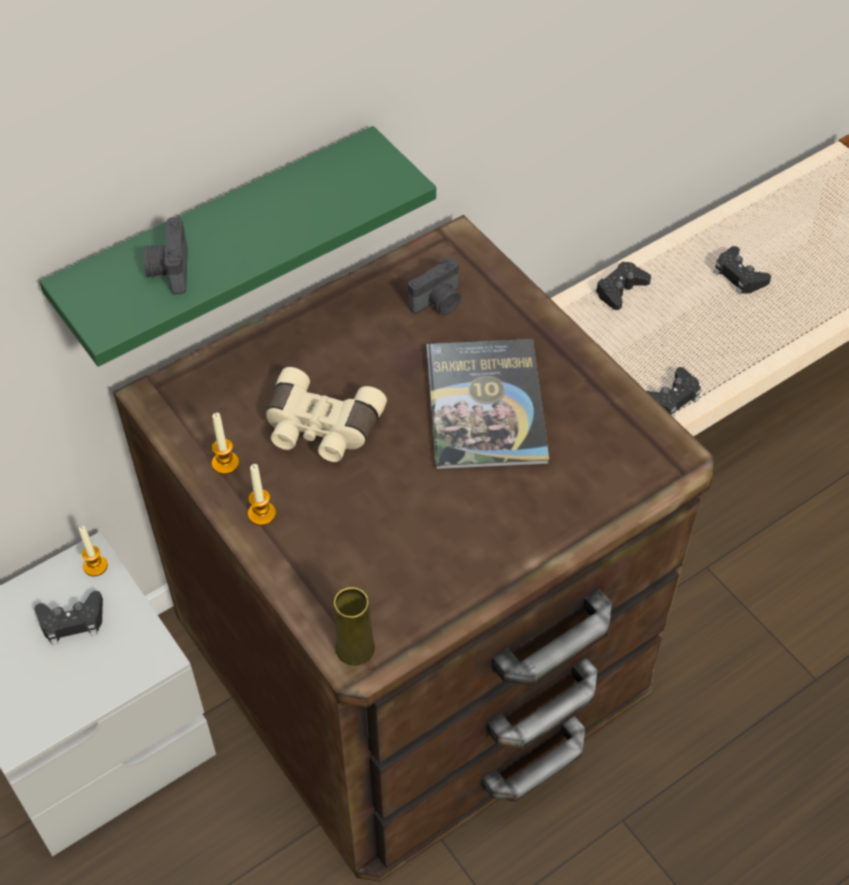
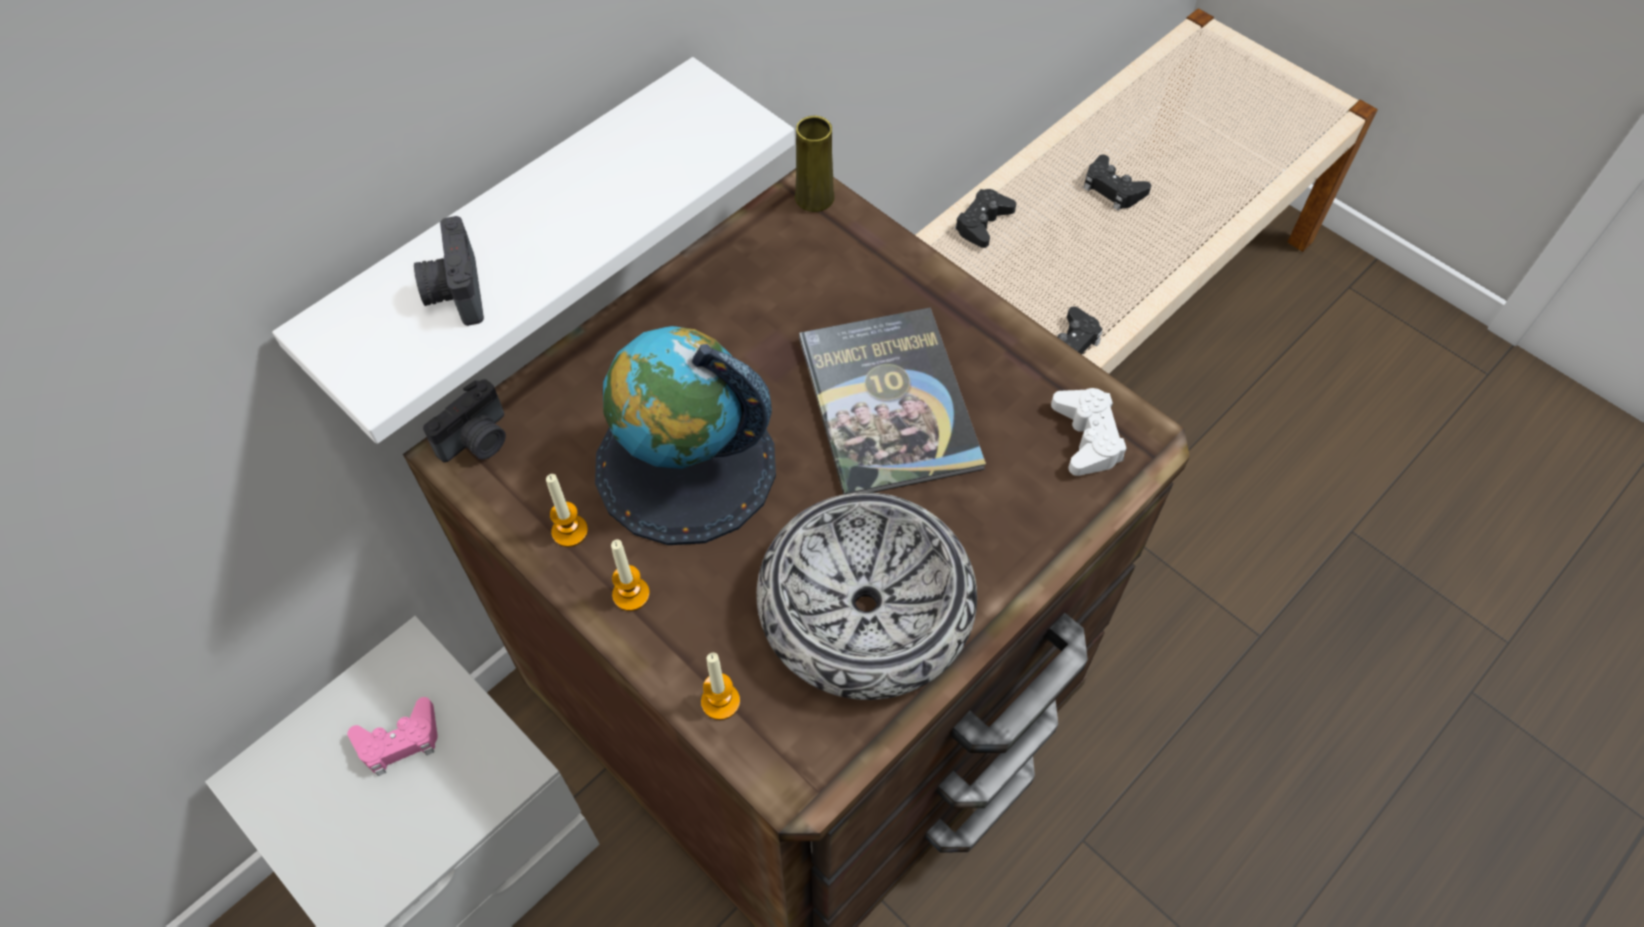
camera: 10 degrees left, 5 degrees up
(72, 621) = (399, 740): black game controller -> pink game controller
(95, 566) = (416, 662): candle -> candle (720, 701)
(221, 244) = (516, 241): green shelf -> white shelf
(320, 429) = (685, 466): beige binoculars -> globe
(355, 648) = (790, 765): yellow vase -> yellow vase (814, 198)
(434, 550) = (865, 609): none -> bowl
(438, 303) = (801, 276): camera -> camera (478, 441)
(634, 452) = (1087, 437): none -> white game controller

